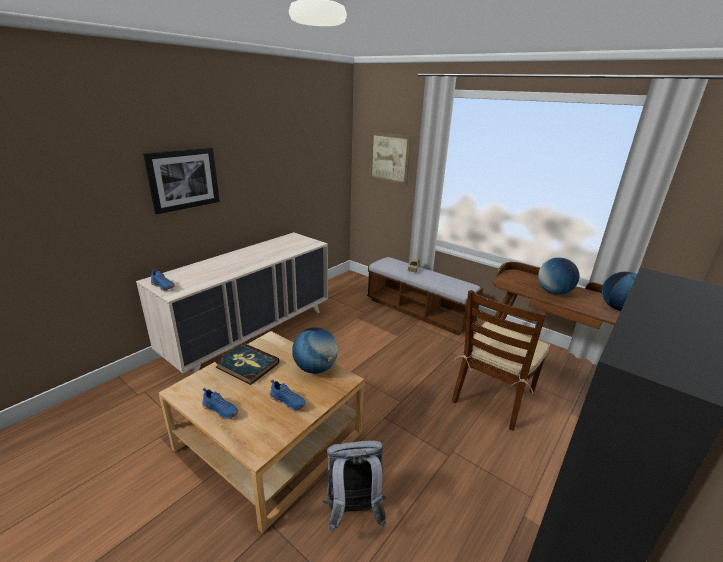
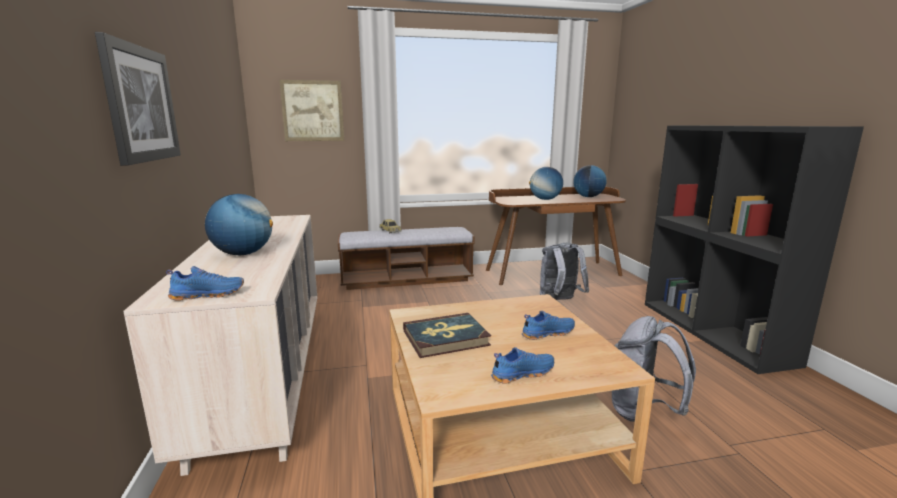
camera: 50 degrees left, 10 degrees down
(315, 368) = (503, 307): globe -> globe (243, 254)
(493, 396) = (559, 301): brown chair -> grey backpack

